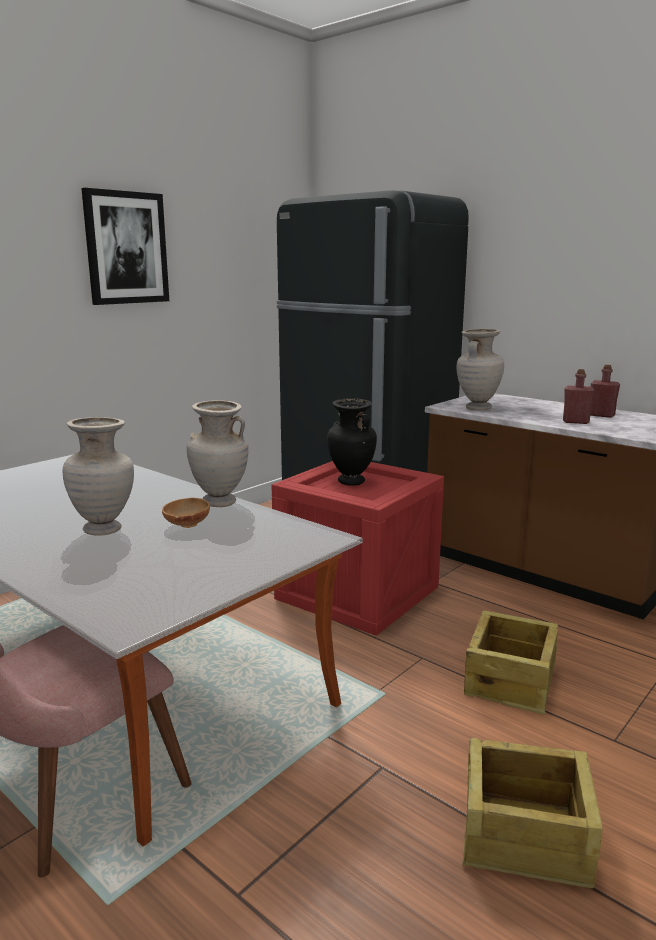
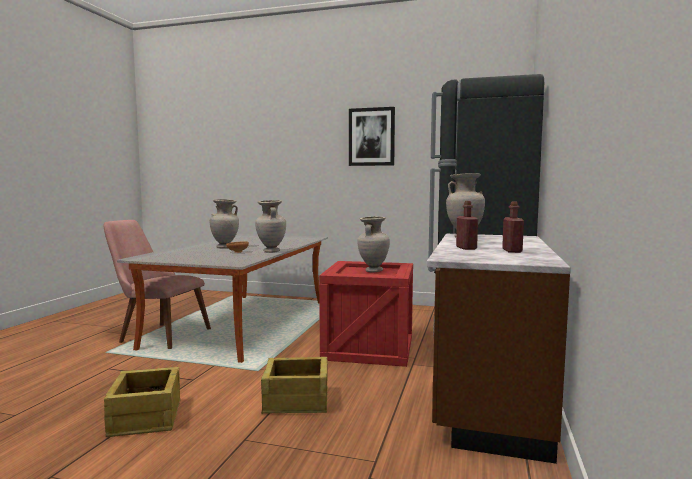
camera: 65 degrees right, 10 degrees down
(350, 482) = (373, 271): black vase -> beige vase

